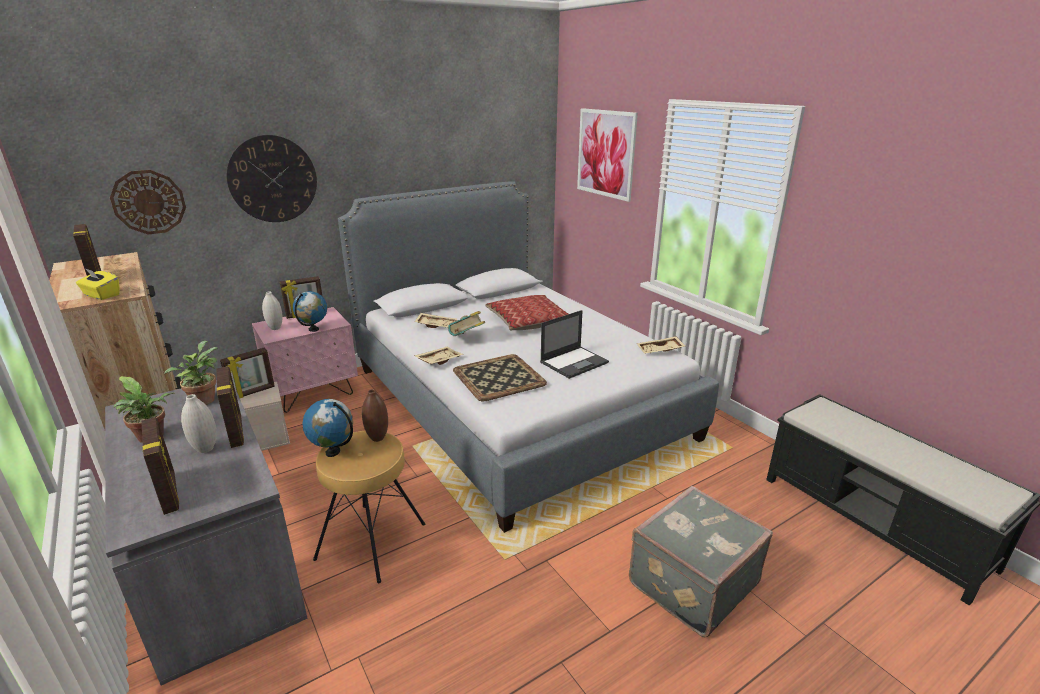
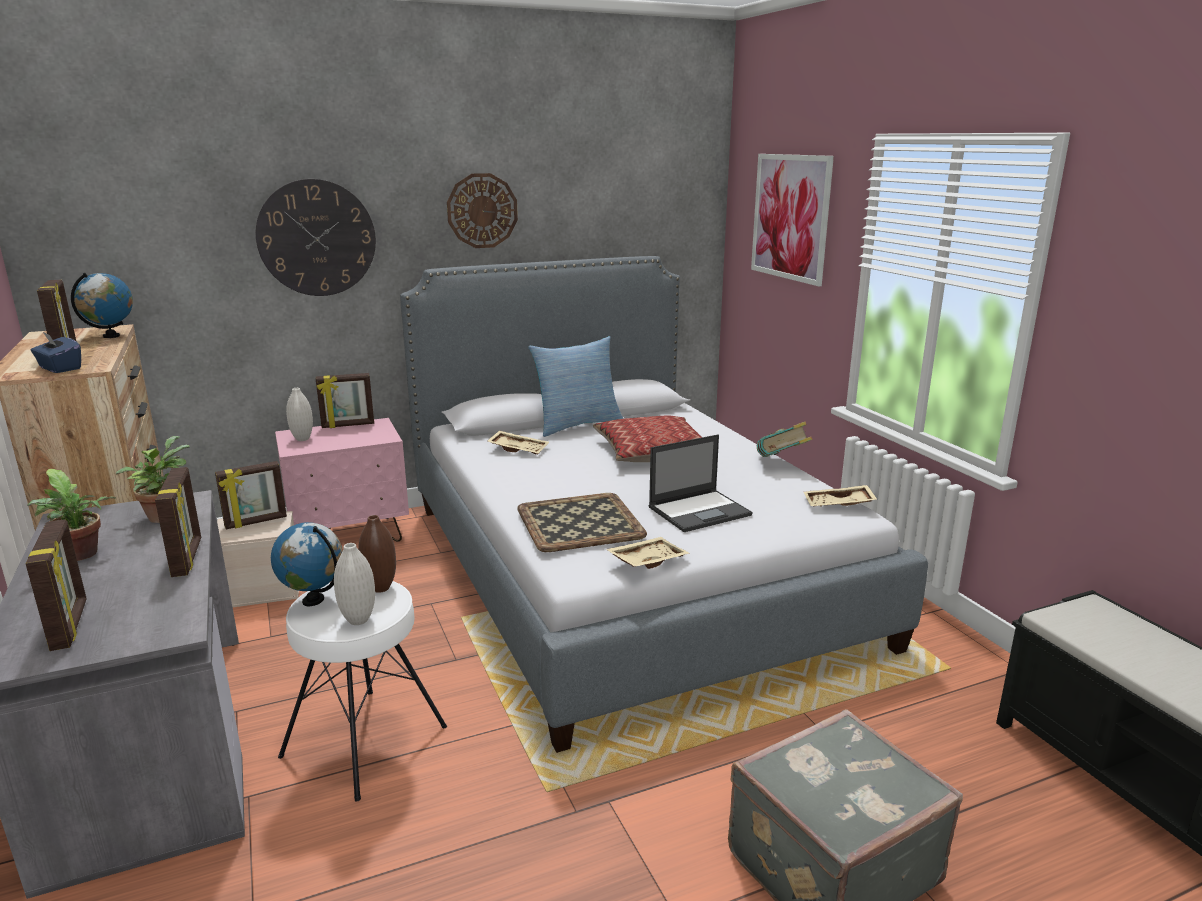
camera: 10 degrees right, 5 degrees down
(101, 295) = (59, 368): yellow tissue box -> blue tissue box
(149, 202) = (154, 260): wall clock -> wall clock (482, 211)
(205, 449) = (139, 576): white vase -> white vase (358, 620)
(313, 329) = (351, 444): globe -> globe (111, 336)
(372, 541) = (365, 741): brown stool -> white stool
(439, 360) = (504, 494): beige tray -> beige tray (647, 560)
(468, 339) = (555, 470): book -> book (782, 463)
(470, 304) = (577, 425): none -> pillow

